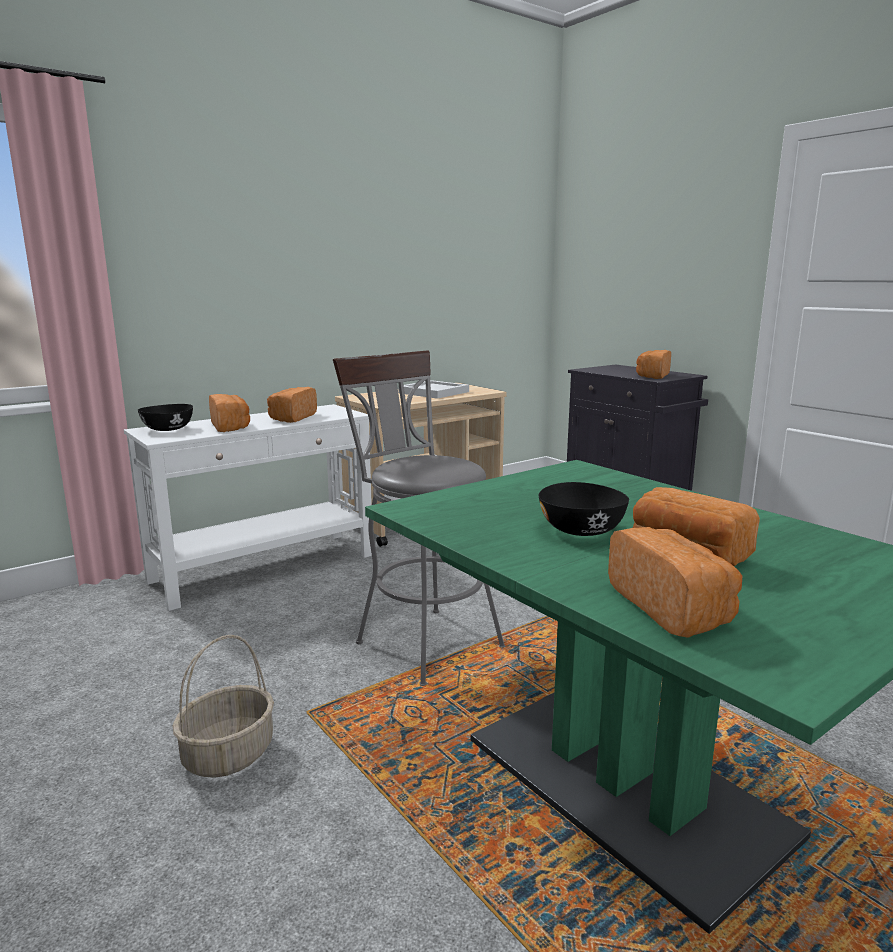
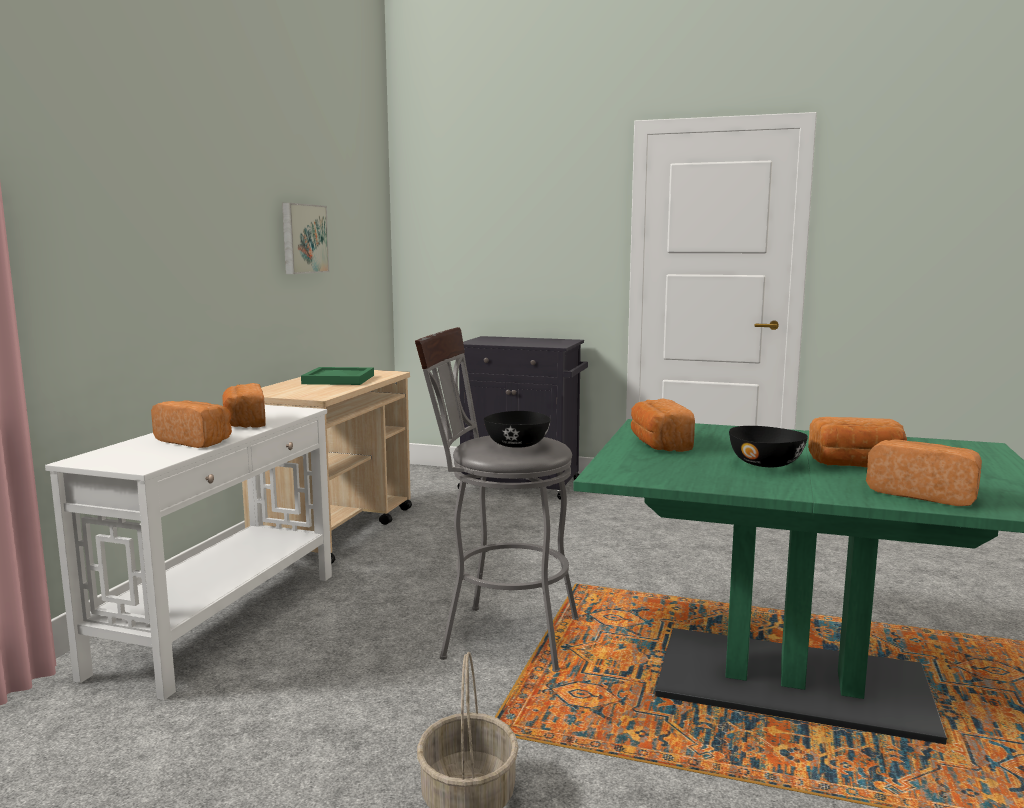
camera: 35 degrees left, 5 degrees down
(167, 429) = (117, 455): black bowl -> black bowl (517, 445)
(430, 267) = (303, 239): none -> picture
(434, 392) = (339, 379): white tray -> green tray
(652, 376) = (544, 343): bread -> bread (659, 444)

